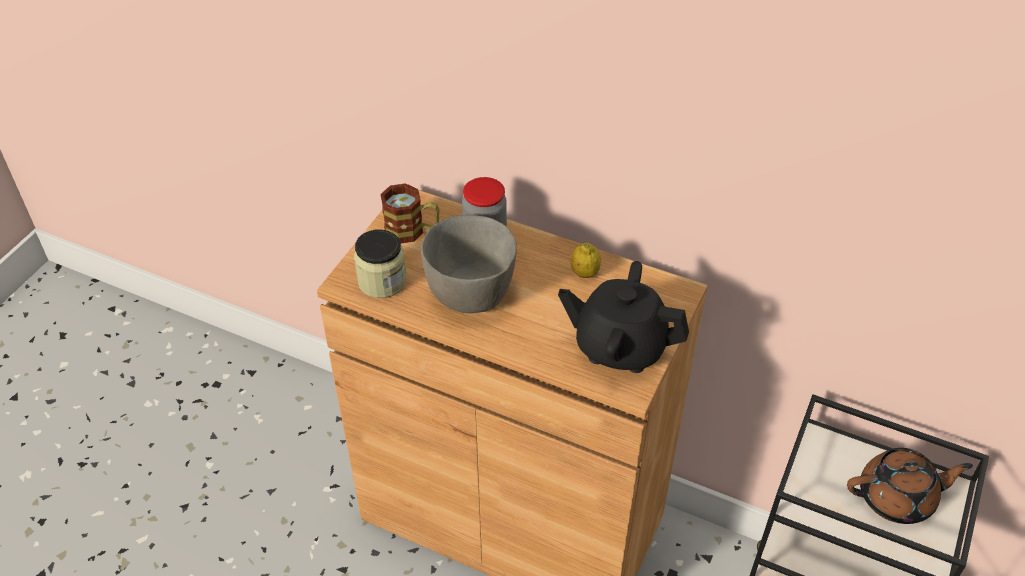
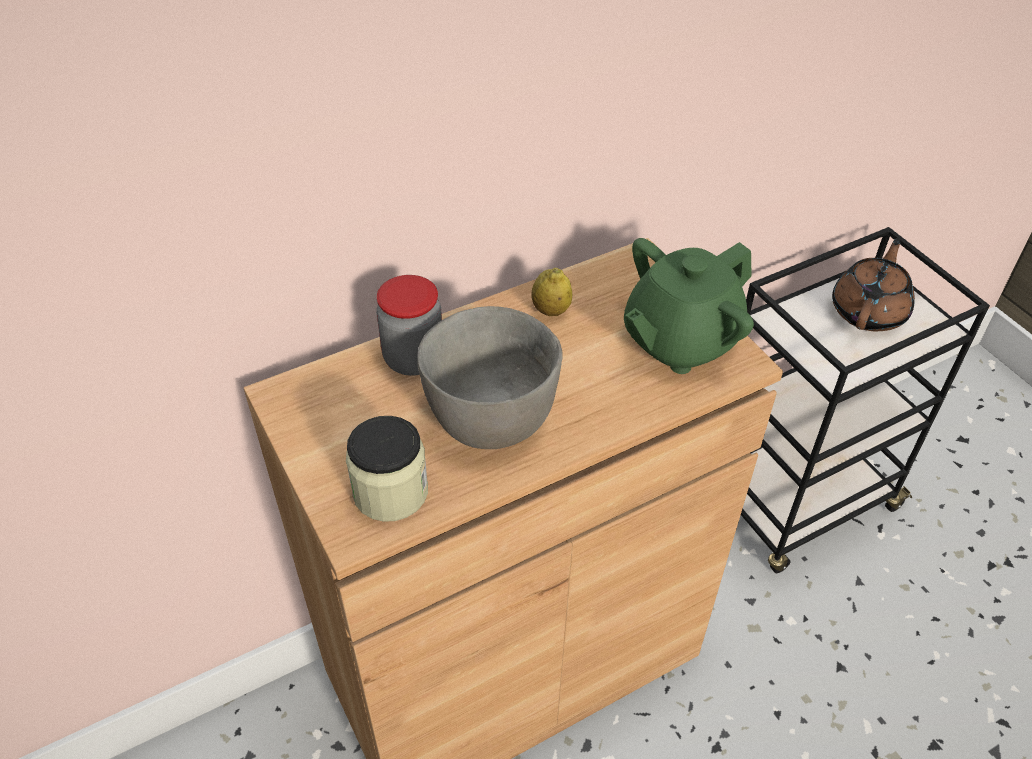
camera: 55 degrees left, 0 degrees up
(412, 231) = (335, 418): mug -> none
(619, 346) = (679, 341): black teapot -> green teapot

